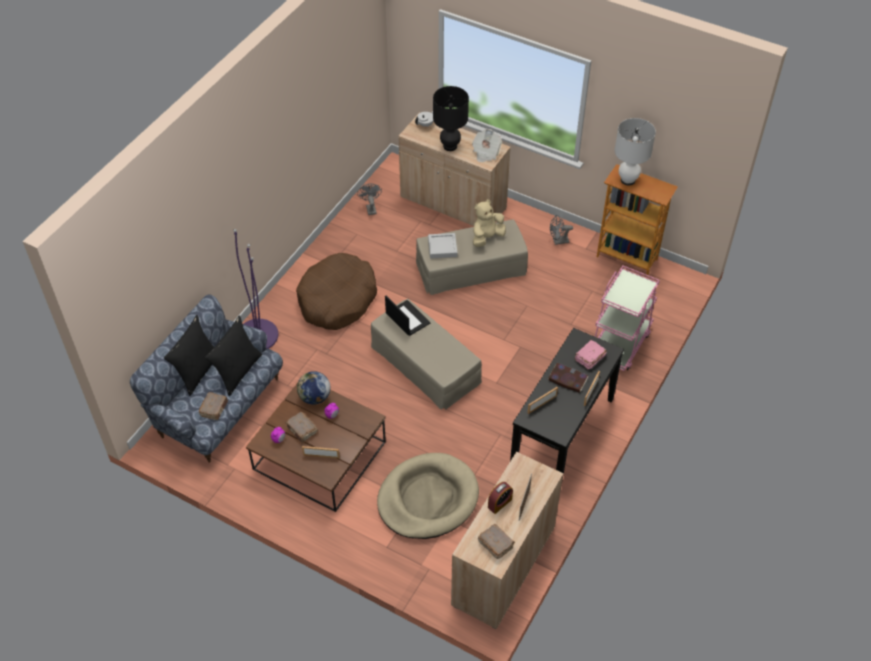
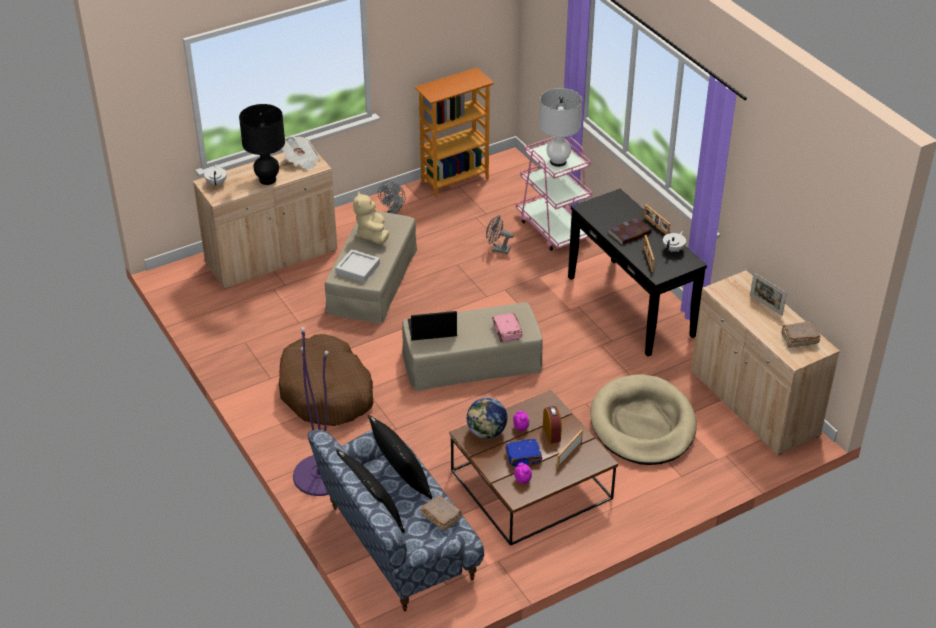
camera: 60 degrees left, 10 degrees down
(302, 430) = (524, 457): brown book -> blue book
(370, 208) = (216, 317): grey fan -> grey fan (497, 249)
(499, 503) = (755, 320): alarm clock -> alarm clock (551, 433)
(569, 416) = (673, 249): none -> white teapot
(589, 358) = (615, 211): pink book -> pink book (507, 332)
(628, 180) = (442, 89): white table lamp -> white table lamp (558, 162)

